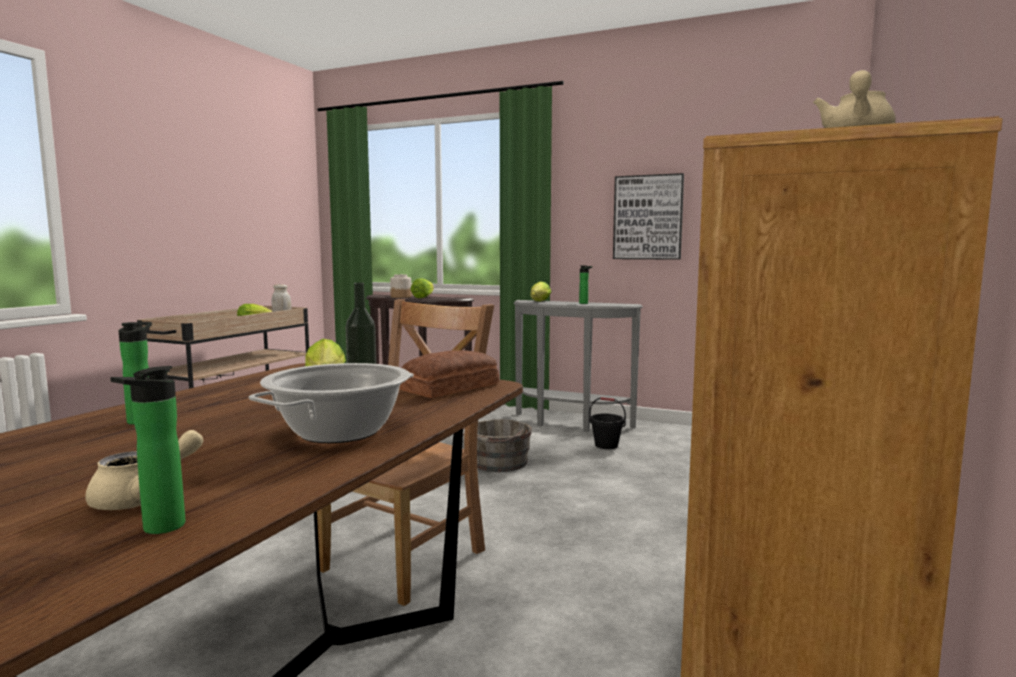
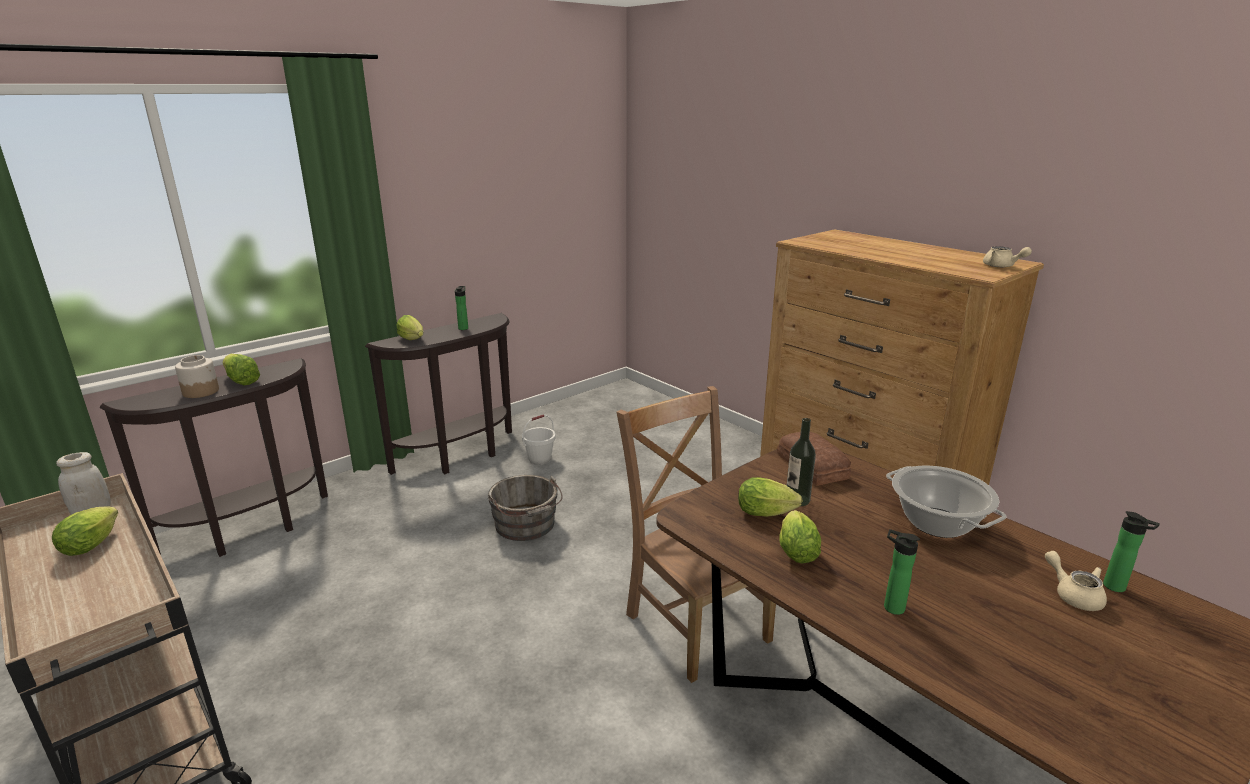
camera: 65 degrees left, 15 degrees up
(255, 392) = (796, 550): none -> lettuce
(569, 424) = (461, 457): grey console table -> brown console table
(606, 445) = (540, 459): black bucket -> white bucket
(648, 217) = (478, 218): picture -> none

